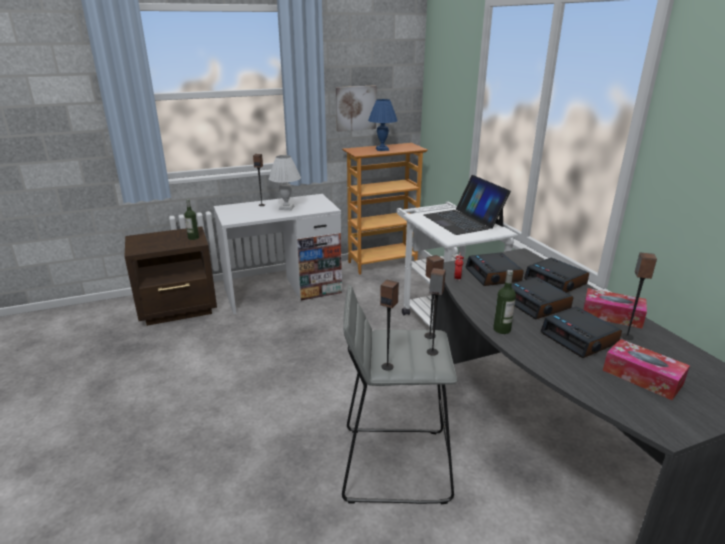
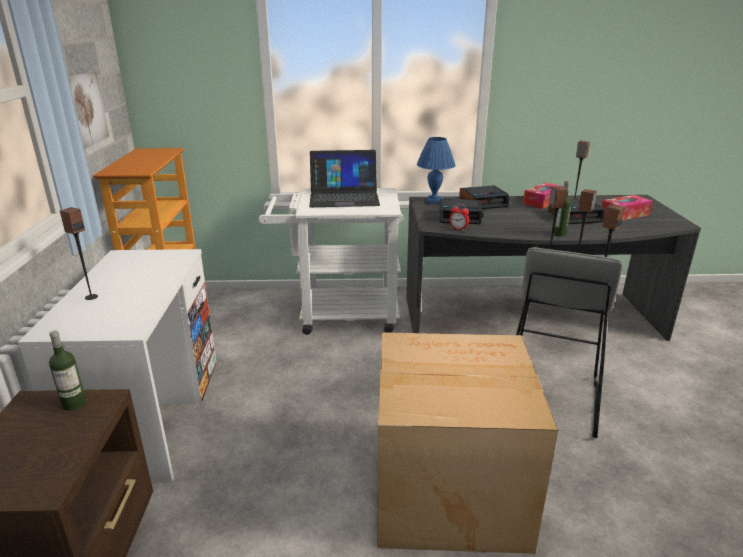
camera: 70 degrees left, 0 degrees up
(254, 414) = (446, 488): none -> cardboard box
(286, 208) = (136, 280): white table lamp -> none
(382, 149) = (143, 161): blue table lamp -> blue table lamp (434, 201)
(537, 304) = (519, 216): alarm clock -> none

